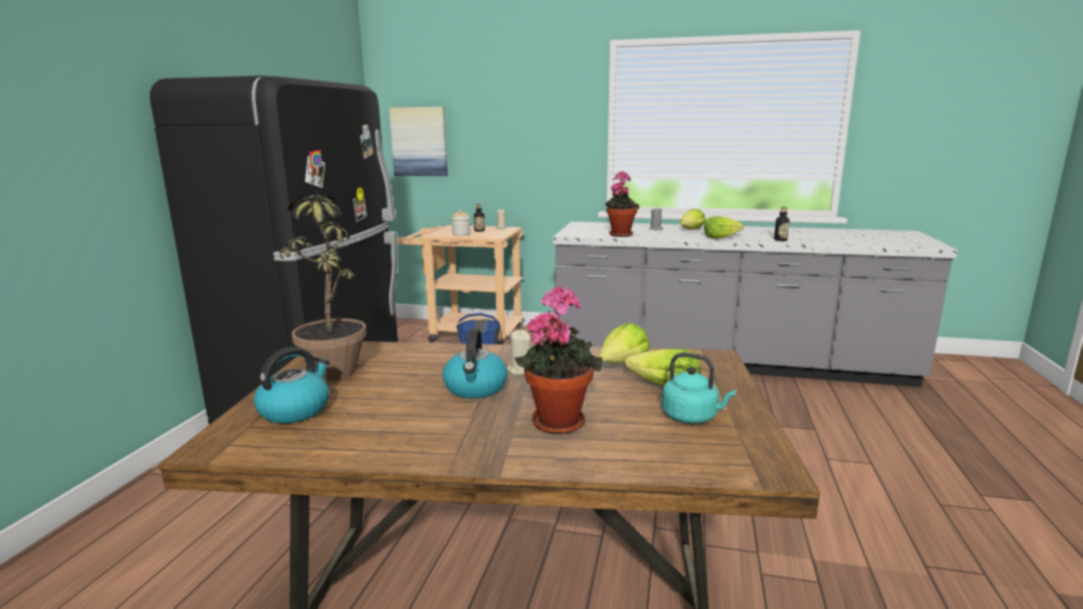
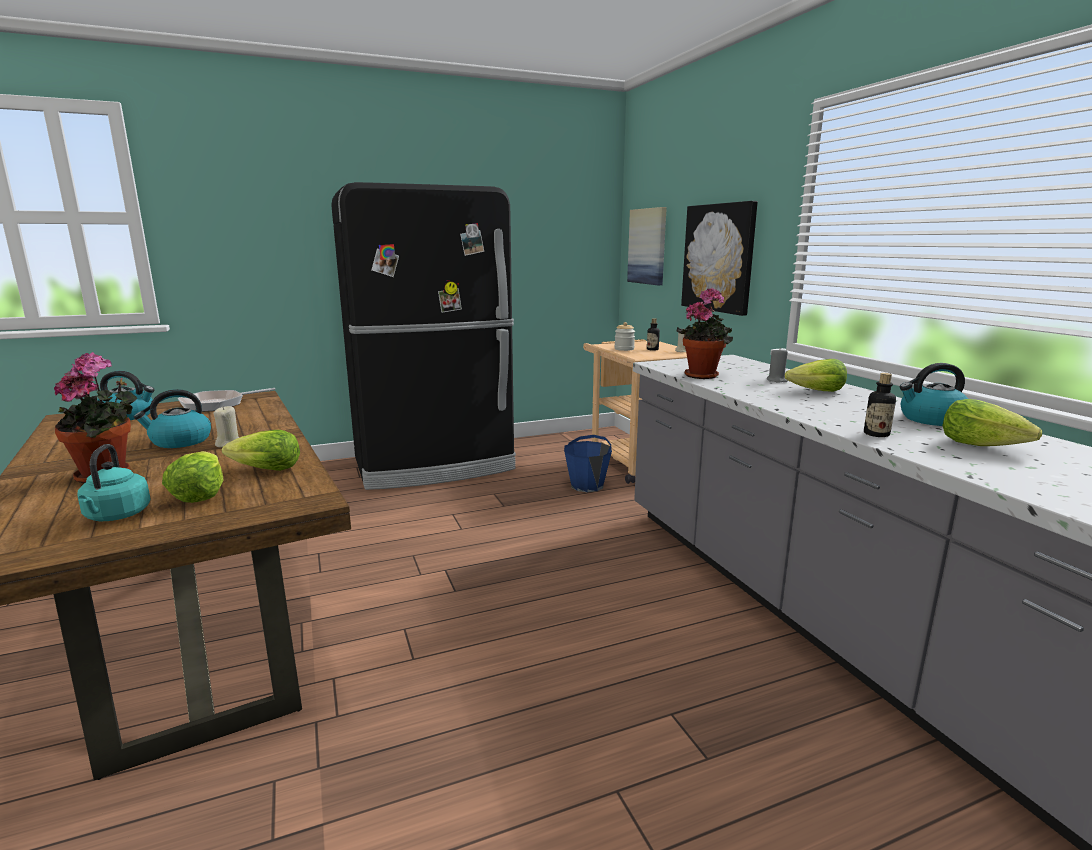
camera: 55 degrees right, 0 degrees up
(334, 366) = (217, 404): potted plant -> frying pan
(522, 149) = (718, 258): none -> picture
(720, 237) = (801, 408): lettuce -> lettuce (982, 445)
(765, 230) = (931, 419): none -> kettle

